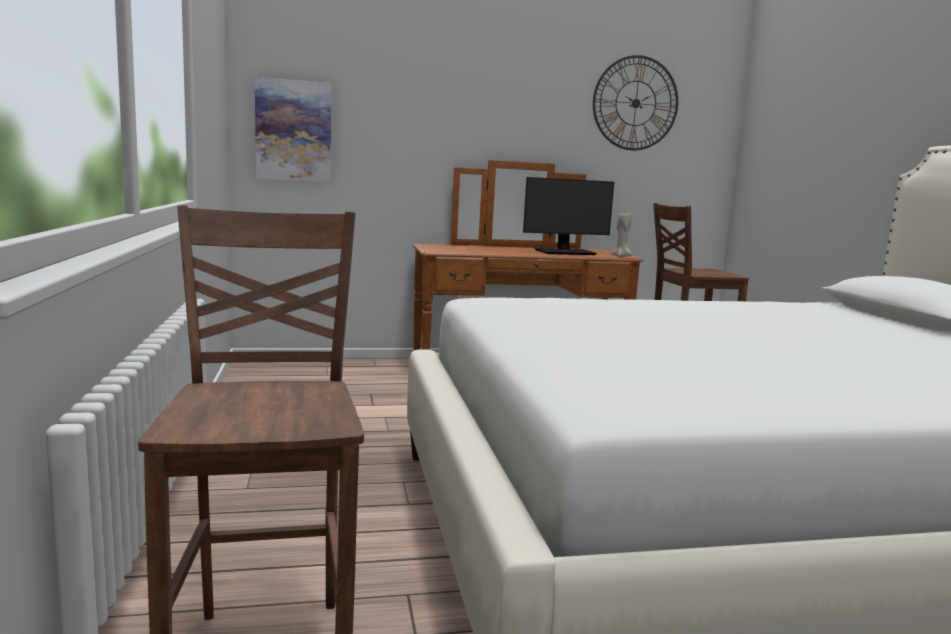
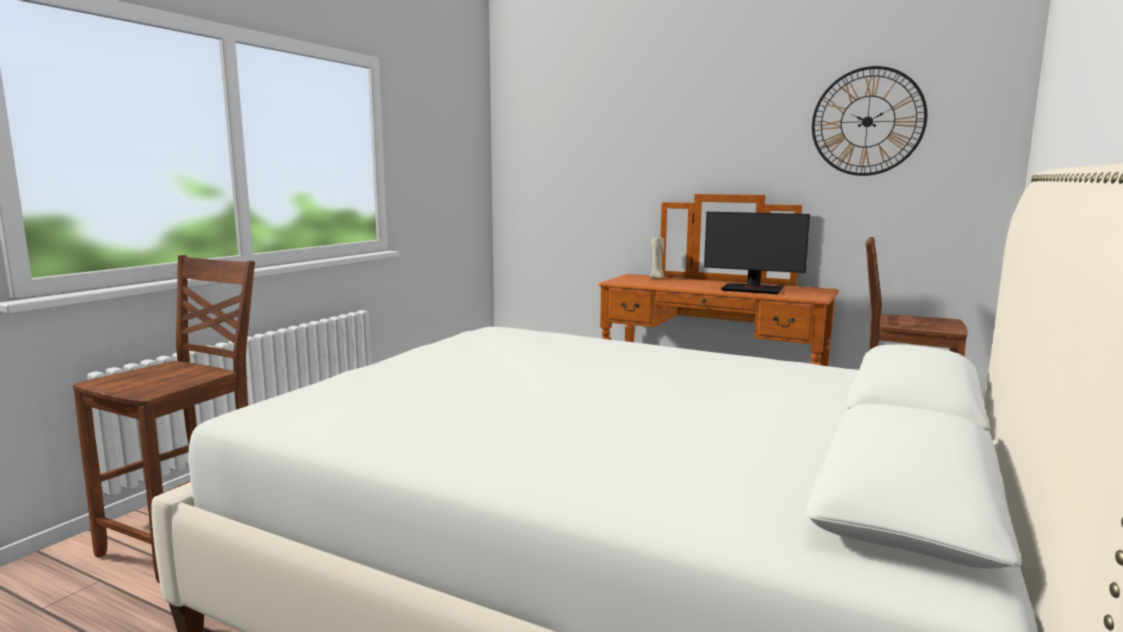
camera: 40 degrees right, 0 degrees up
(293, 131) = (535, 176): picture -> none
(621, 256) = (806, 297): beige candle -> beige candle (657, 278)

